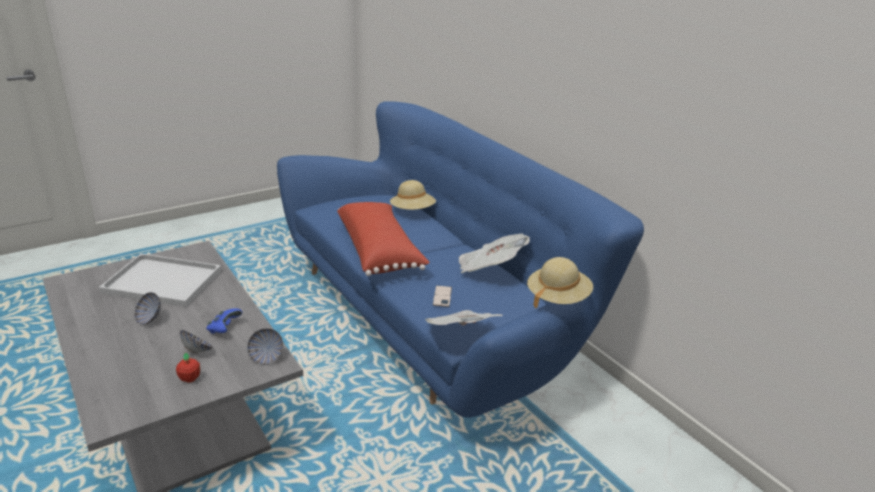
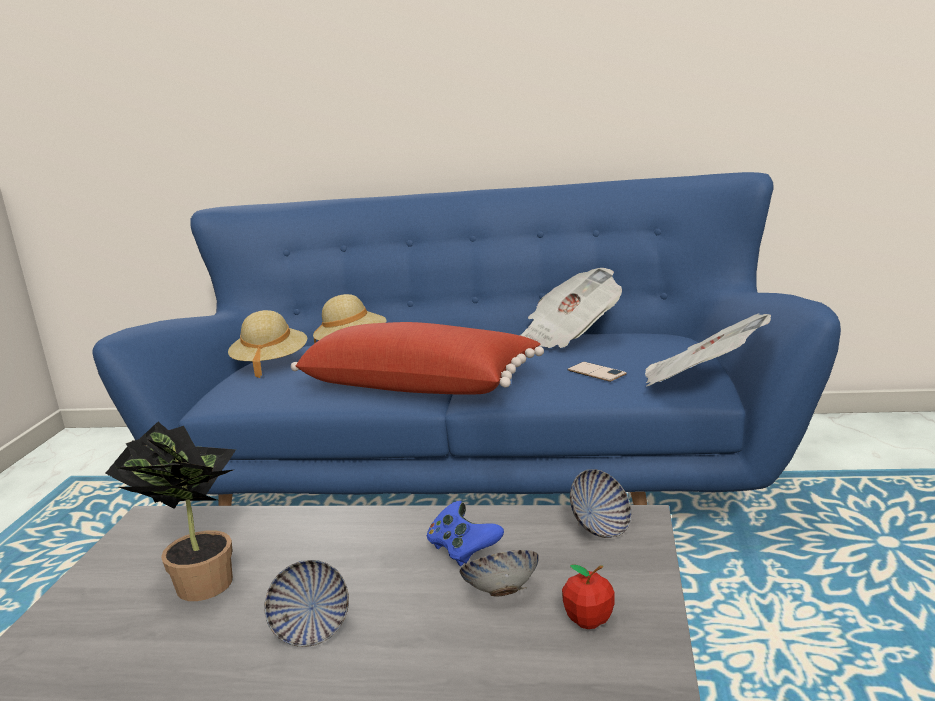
camera: 45 degrees left, 10 degrees down
(165, 281) = (198, 582): white tray -> potted plant
(557, 298) = (753, 282): beige hat -> beige hat (271, 363)

